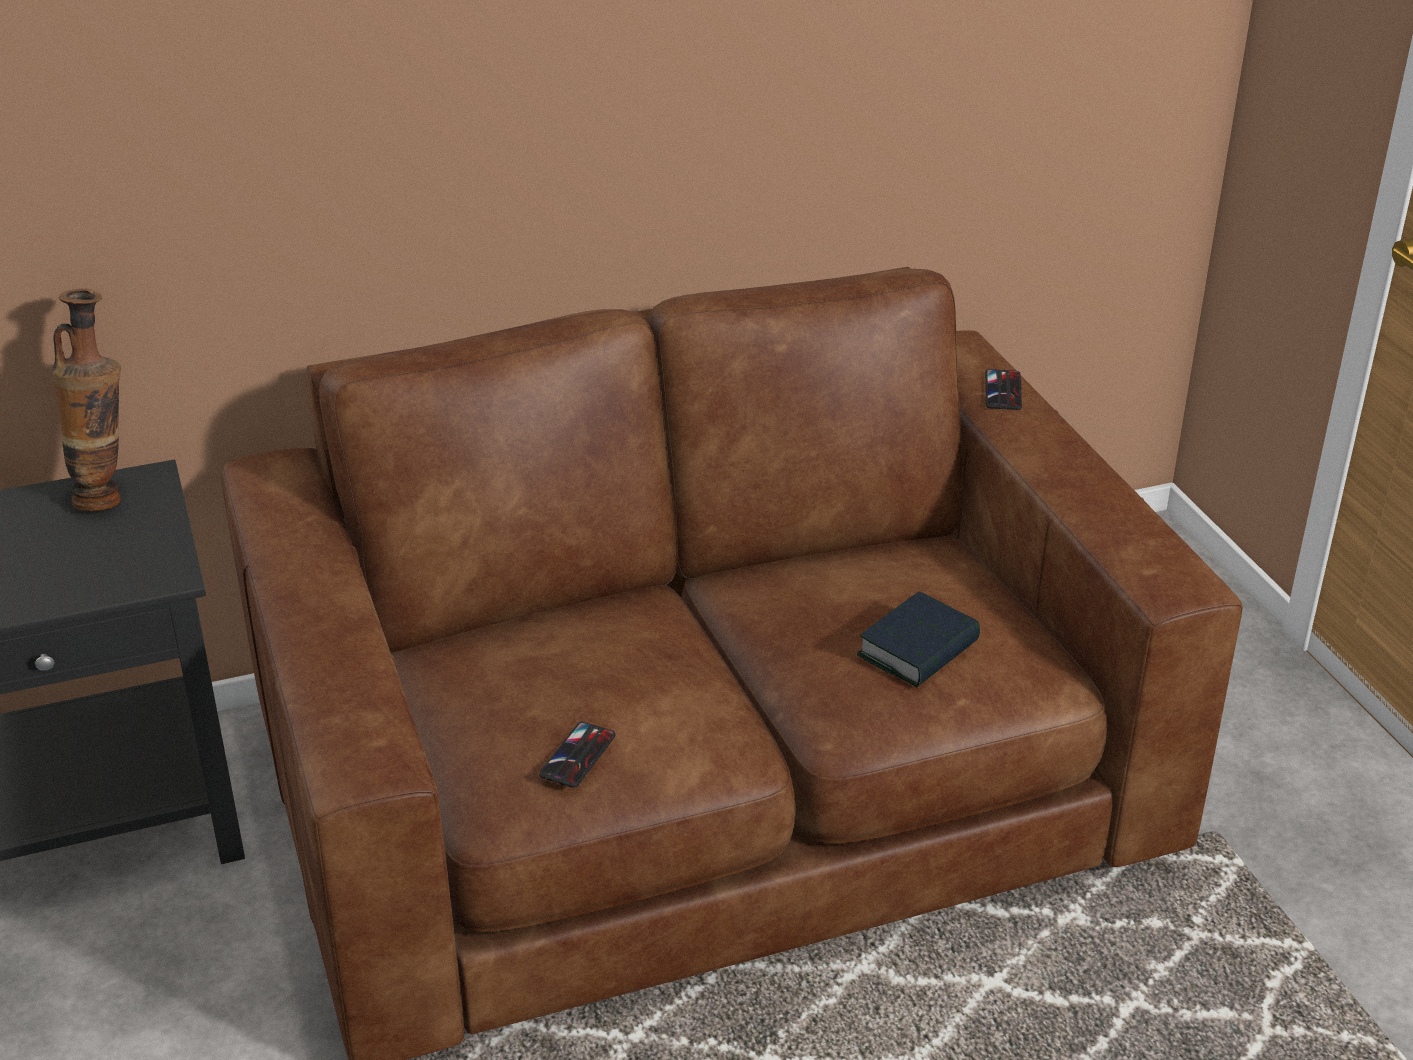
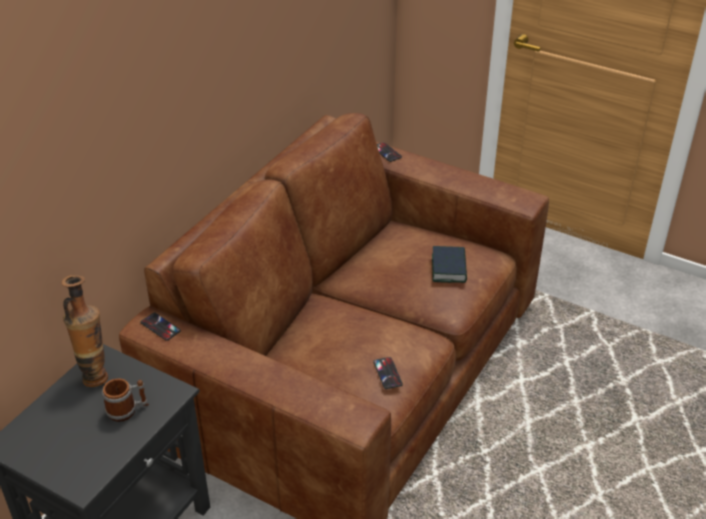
camera: 40 degrees left, 5 degrees up
(77, 564) = (127, 410): none -> mug
(281, 481) = (160, 327): none -> phone

